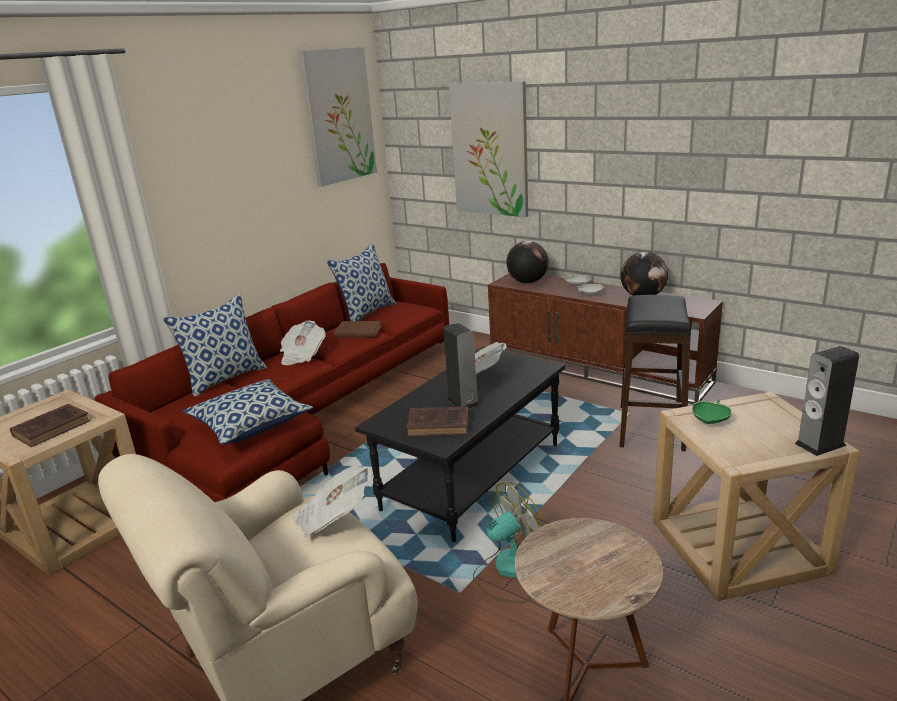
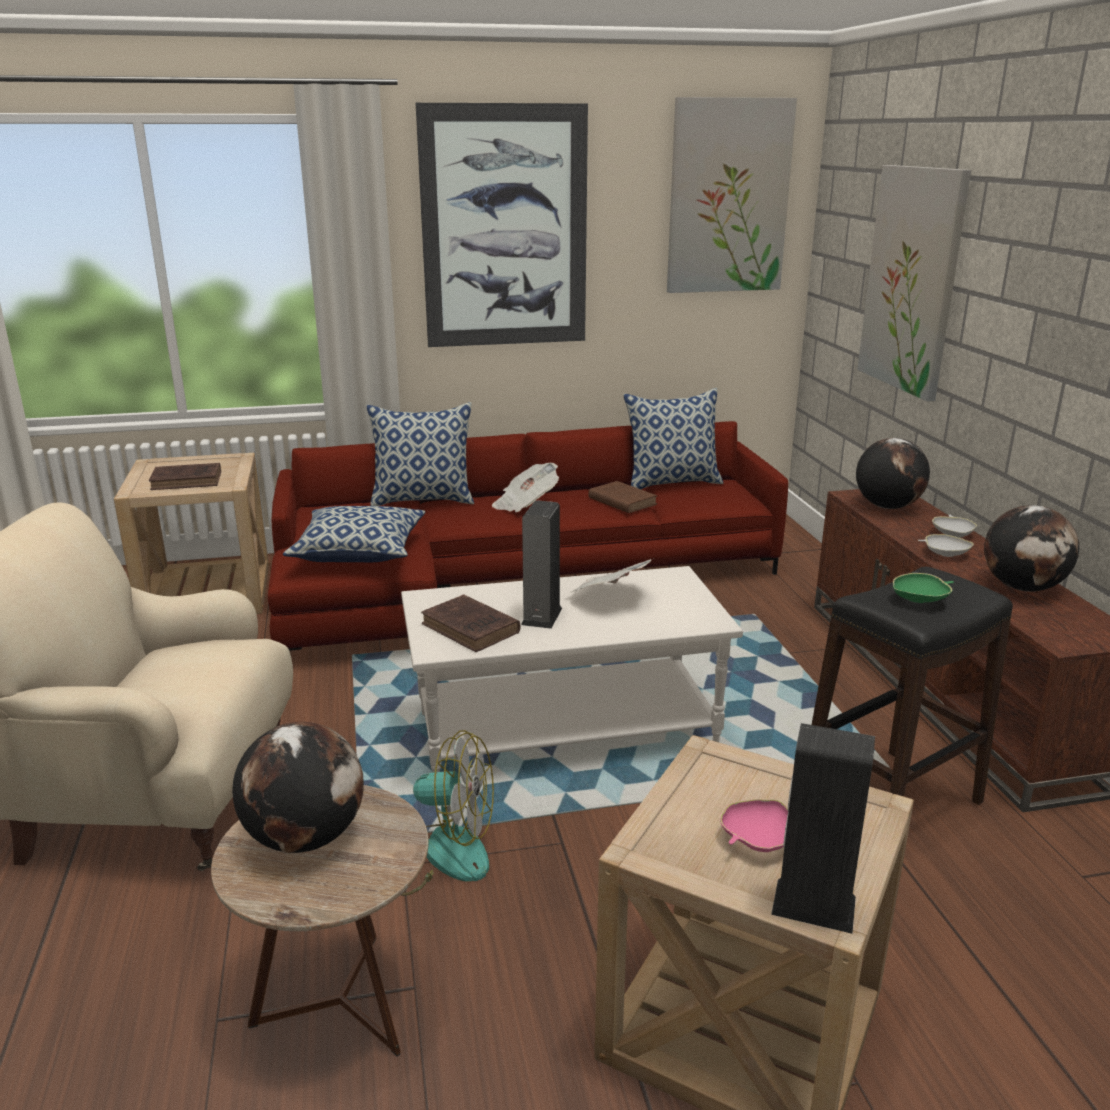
camera: 40 degrees right, 0 degrees up
(212, 158) = (505, 228): none -> picture
(333, 517) = (224, 663): newspaper -> none
(472, 475) = (566, 731): black coffee table -> white coffee table
(571, 564) = (305, 837): none -> globe
(710, 420) = (730, 782): green bowl -> green bowl (920, 599)
(759, 435) = (756, 840): none -> pink bowl

